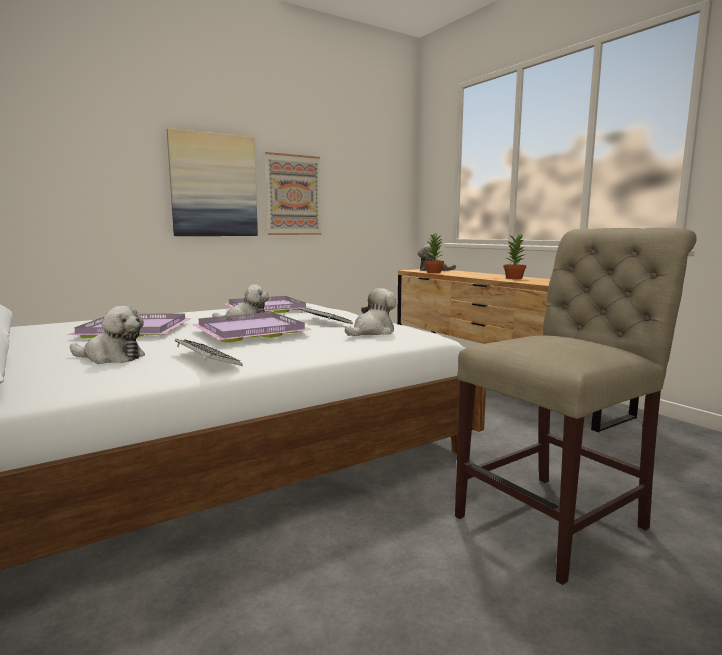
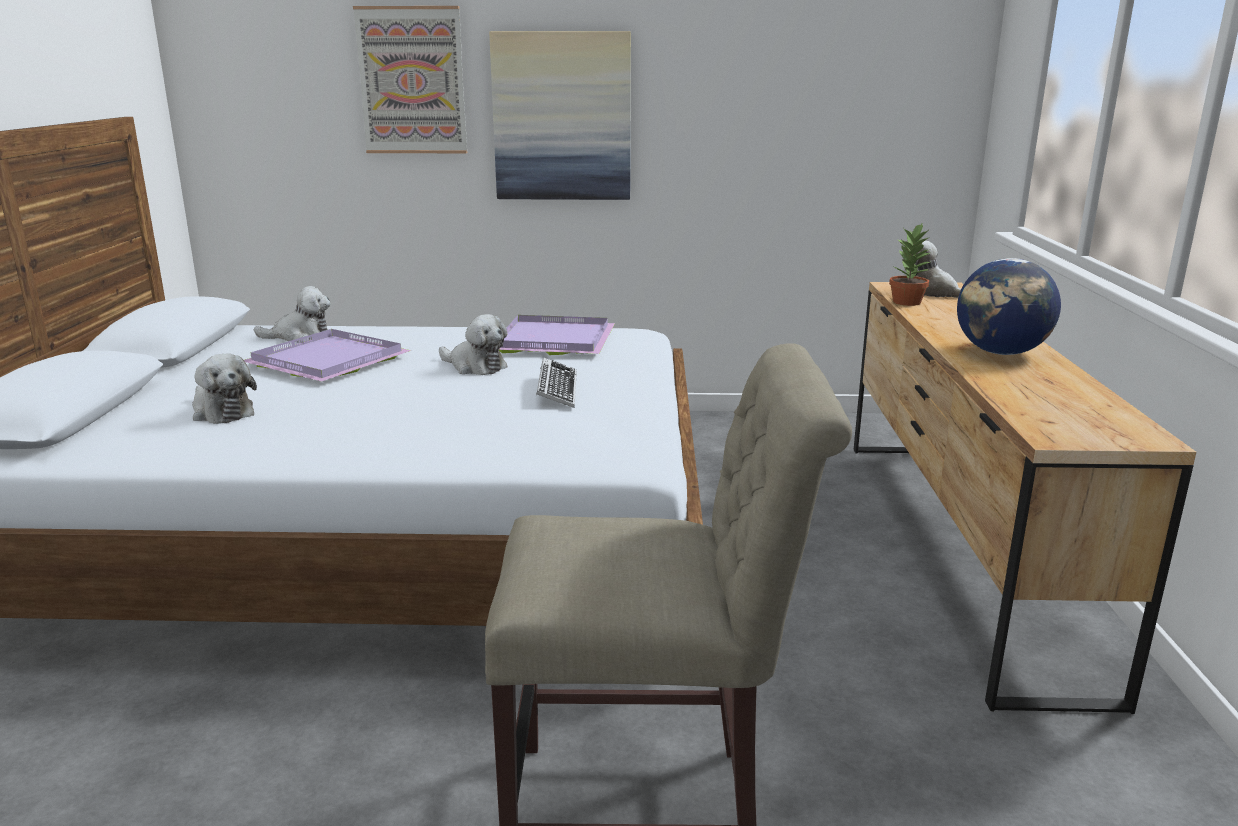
camera: 35 degrees right, 10 degrees up
(206, 359) = (286, 440): keyboard -> none
(249, 331) = (417, 396): purple tray -> none
(293, 195) = (703, 127): picture -> picture (412, 81)
(372, 332) = (559, 433): plush toy -> plush toy (300, 336)
(514, 278) = (1001, 353): potted plant -> globe

